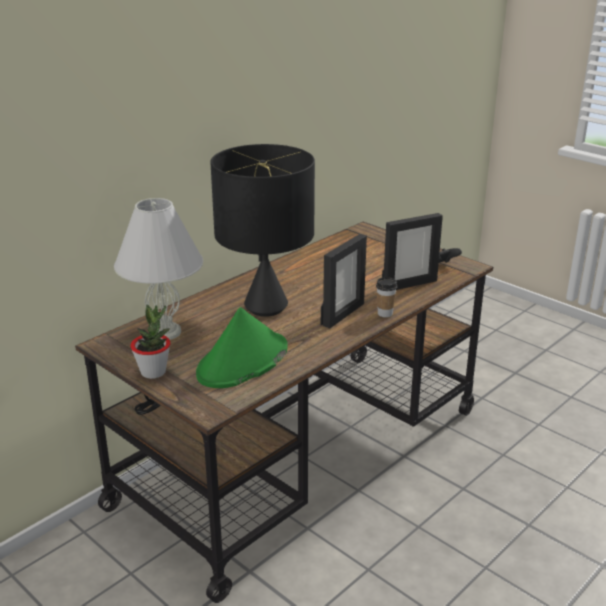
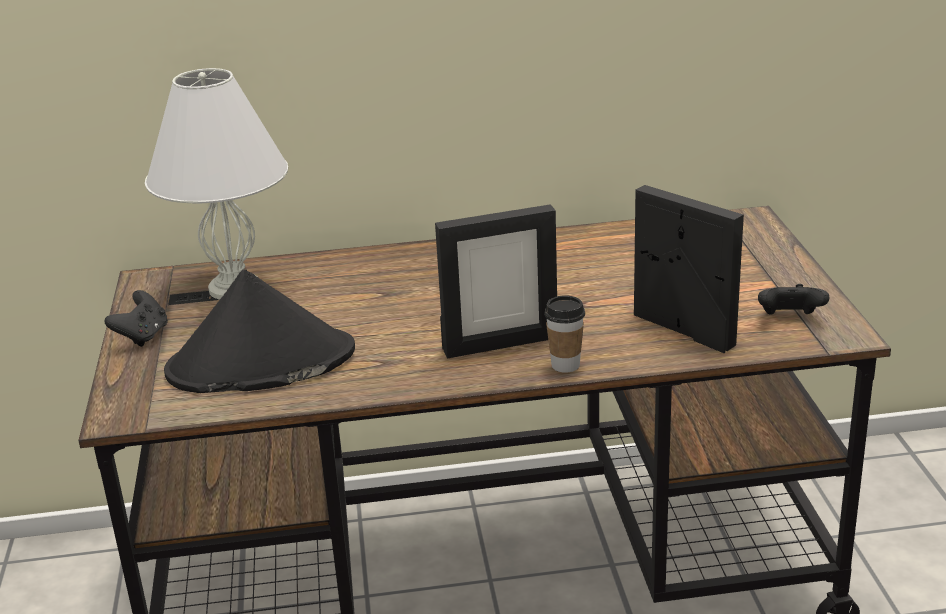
camera: 40 degrees right, 0 degrees up
(153, 372) = (143, 336): potted plant -> black game controller
(242, 361) = (260, 363): green hat -> black hat
(266, 308) = (408, 297): black table lamp -> none
(409, 284) = (682, 331): picture frame -> picture frame turned 150 degrees counterclockwise

